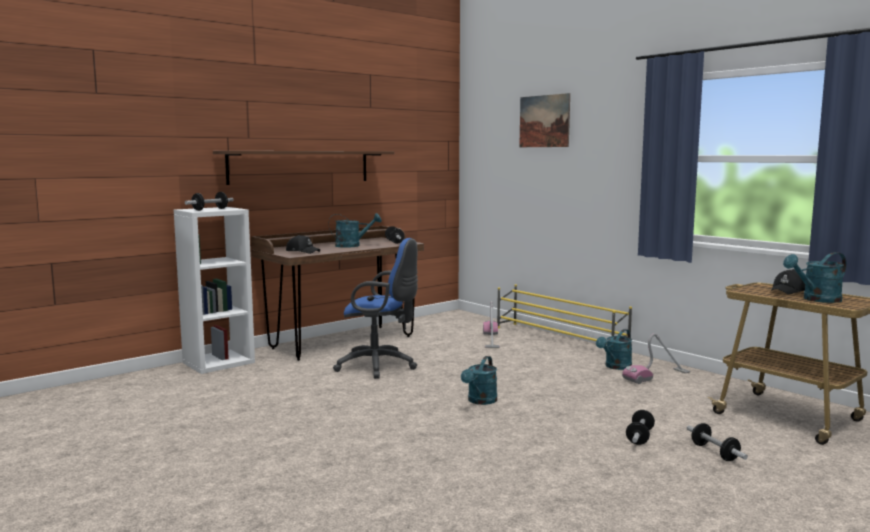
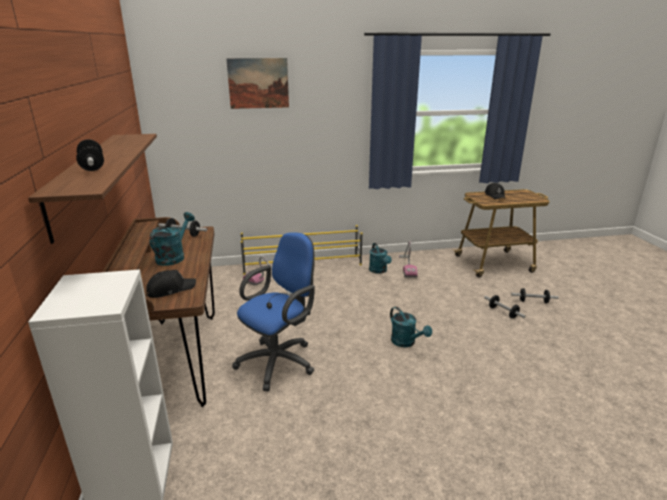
camera: 60 degrees left, 15 degrees up
(210, 209) = (98, 294): dumbbell -> dumbbell (92, 166)
(816, 299) = (518, 198): turquoise watering can -> none

